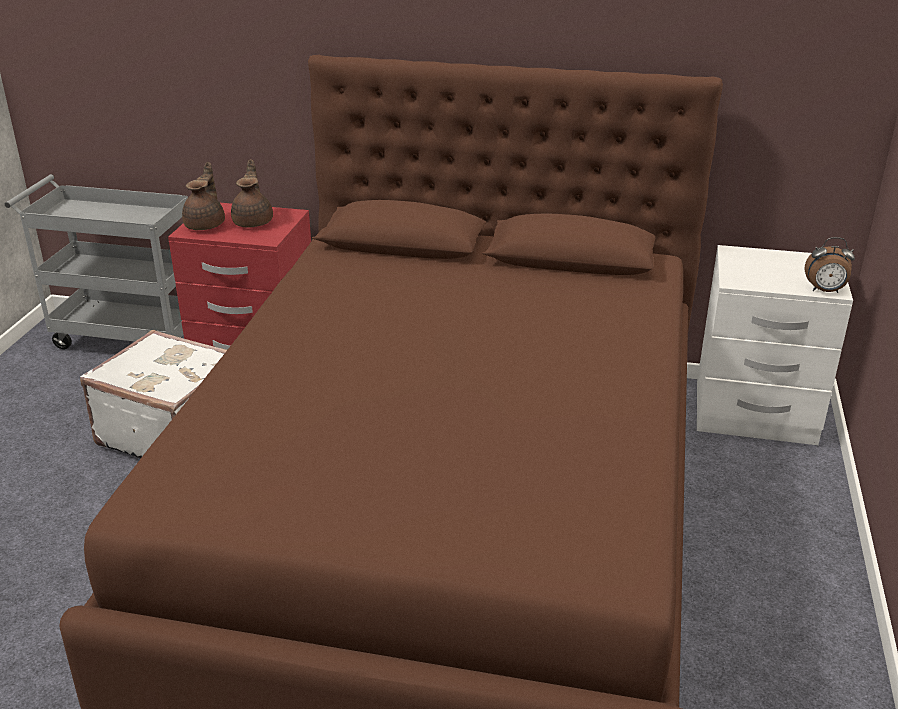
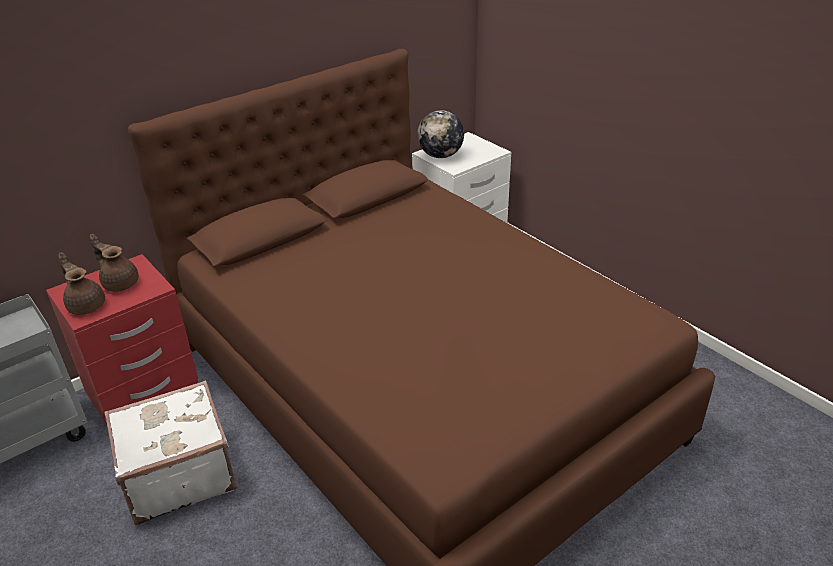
camera: 50 degrees left, 5 degrees up
(746, 262) = (440, 155): none -> globe
(824, 291) = (494, 153): alarm clock -> none

